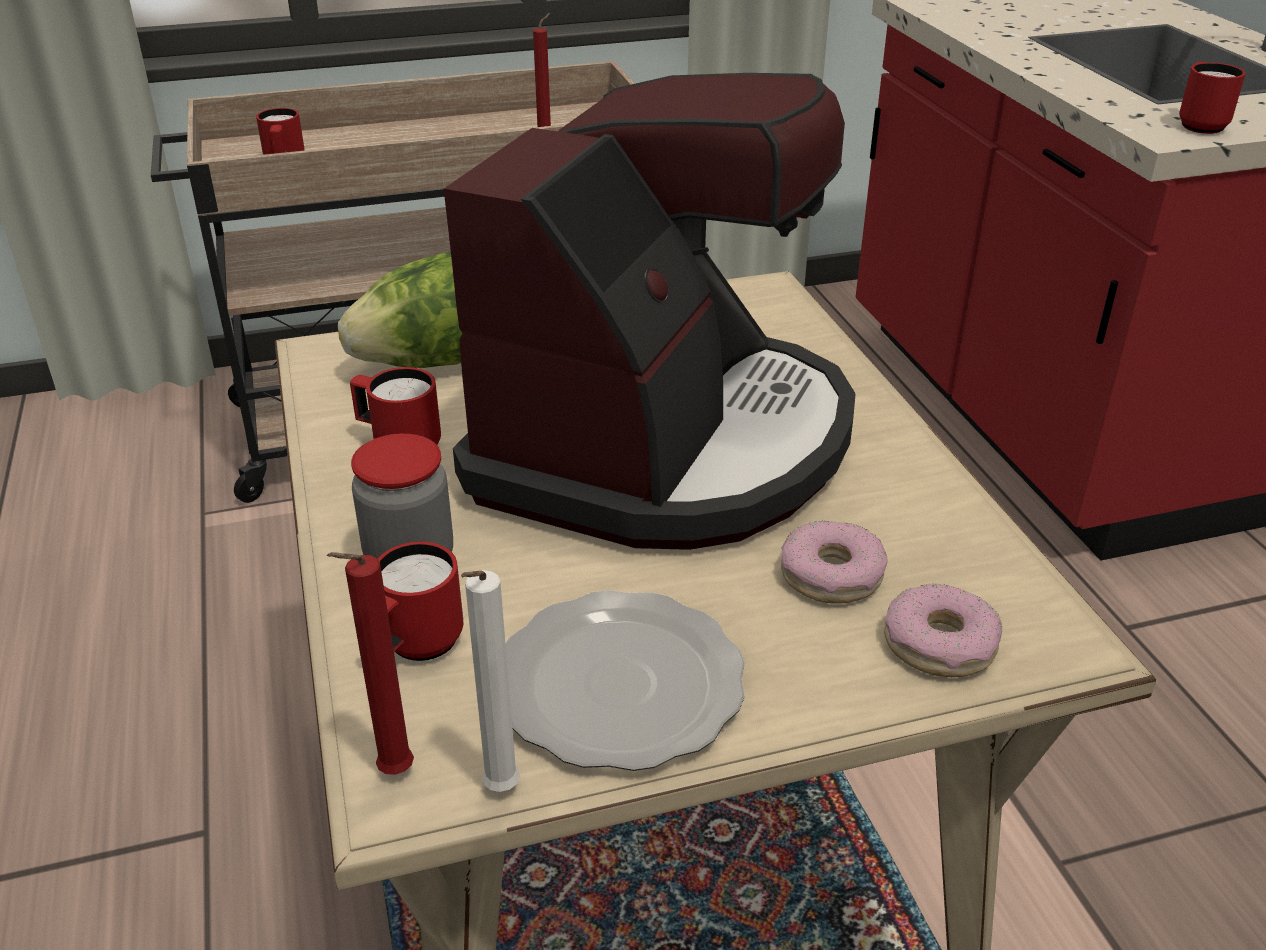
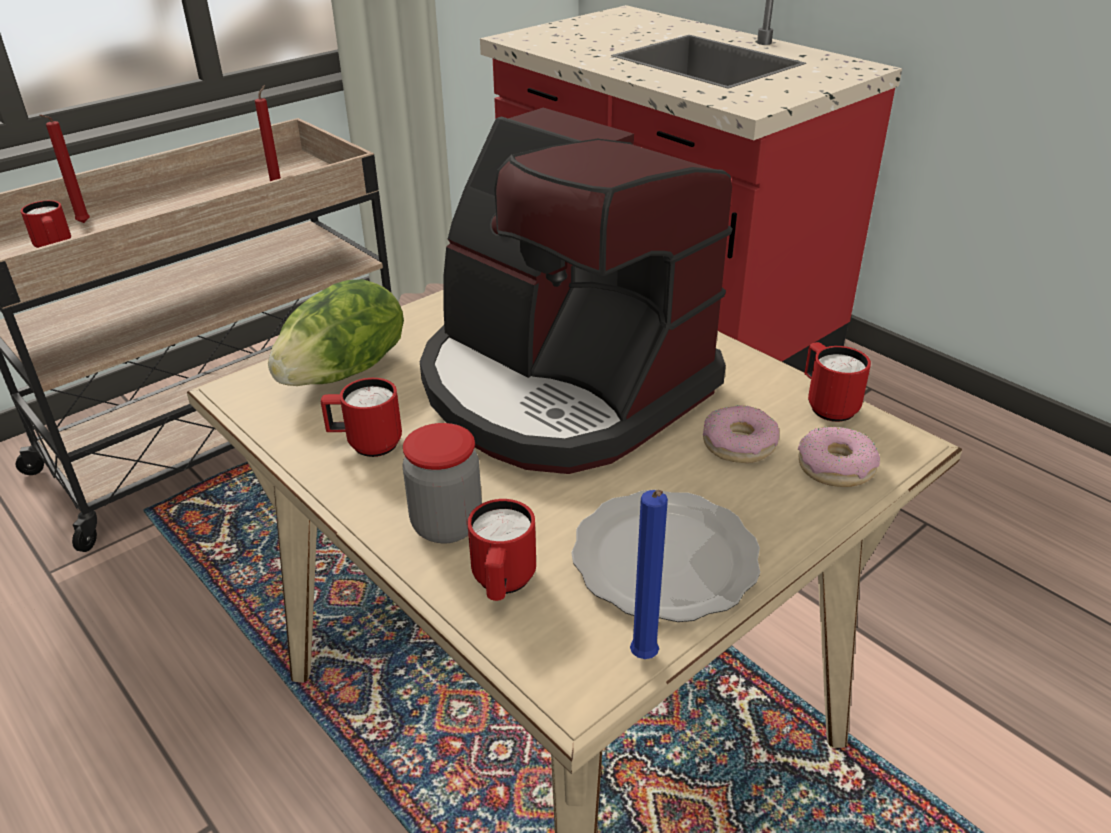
camera: 25 degrees left, 0 degrees up
(391, 774) = (560, 677): red candle -> red candle (82, 224)
(498, 792) = (644, 660): white candle -> blue candle
(665, 443) = (561, 388): coffee machine -> coffee machine turned 135 degrees clockwise
(1199, 124) = (763, 97): red mug -> red mug (827, 405)

